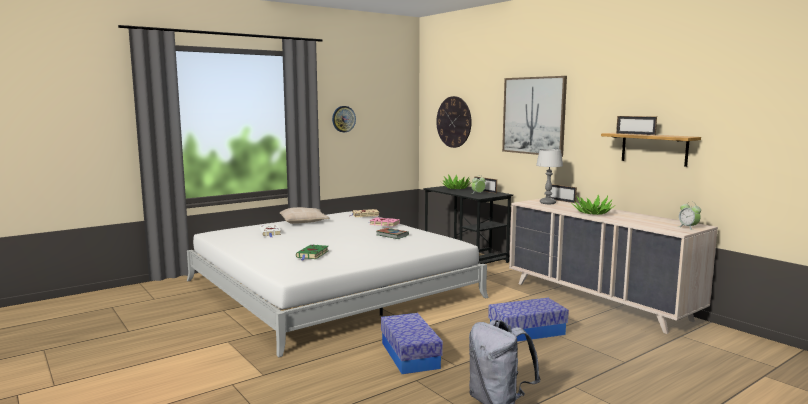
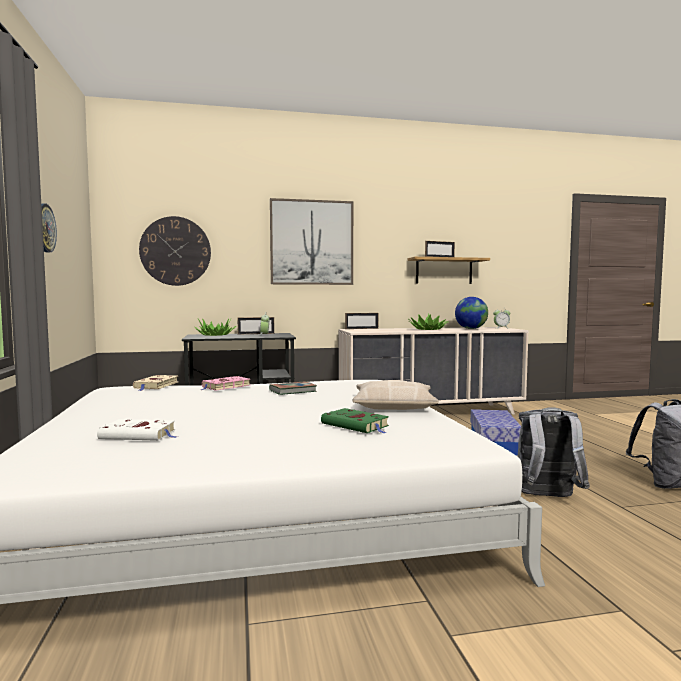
camera: 65 degrees left, 5 degrees down
(304, 221) = (105, 411): beige pillow -> beige pillow (394, 405)
(409, 355) = (547, 497): storage box -> grey backpack
(548, 203) = (369, 330): table lamp -> none
(643, 221) = (471, 329): none -> globe

